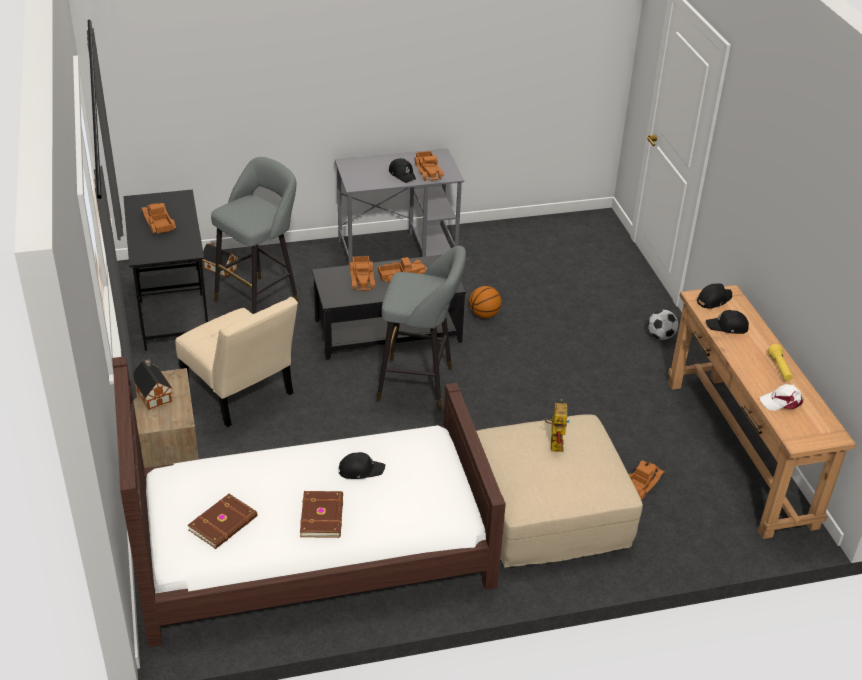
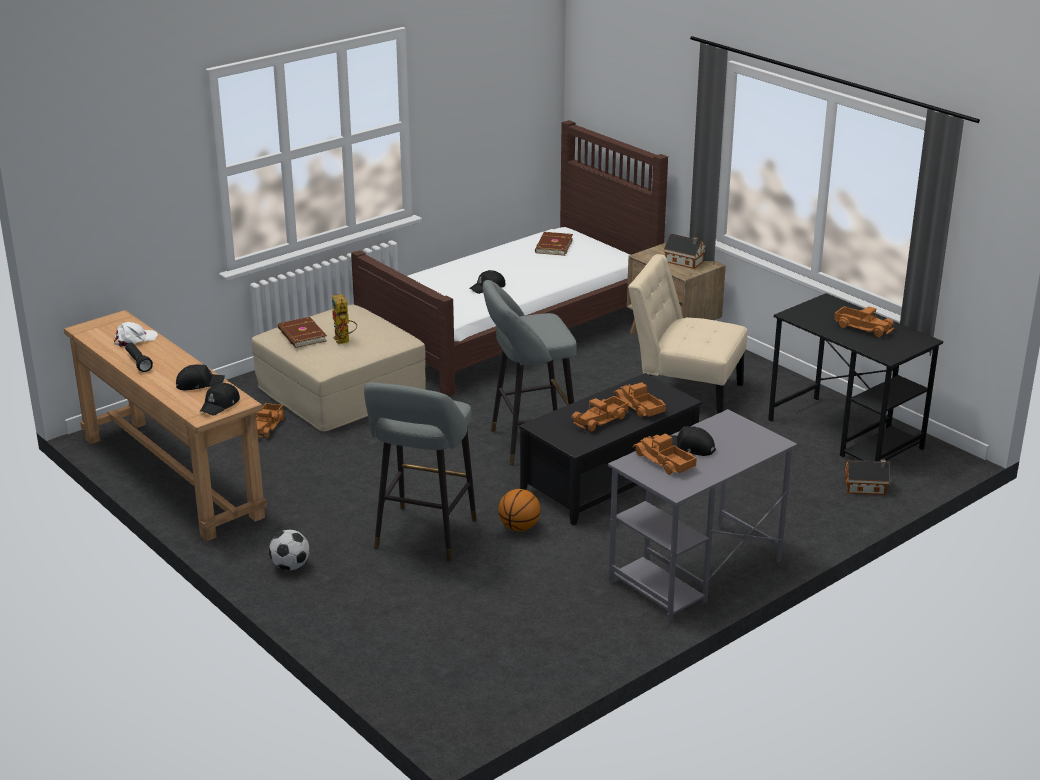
camera: 155 degrees right, 10 degrees down
(260, 299) = (776, 469): grey stool -> grey stool (423, 537)
(323, 516) = (490, 263): brown book -> brown book (301, 335)
(779, 368) = (138, 363): yellow flashlight -> black flashlight

